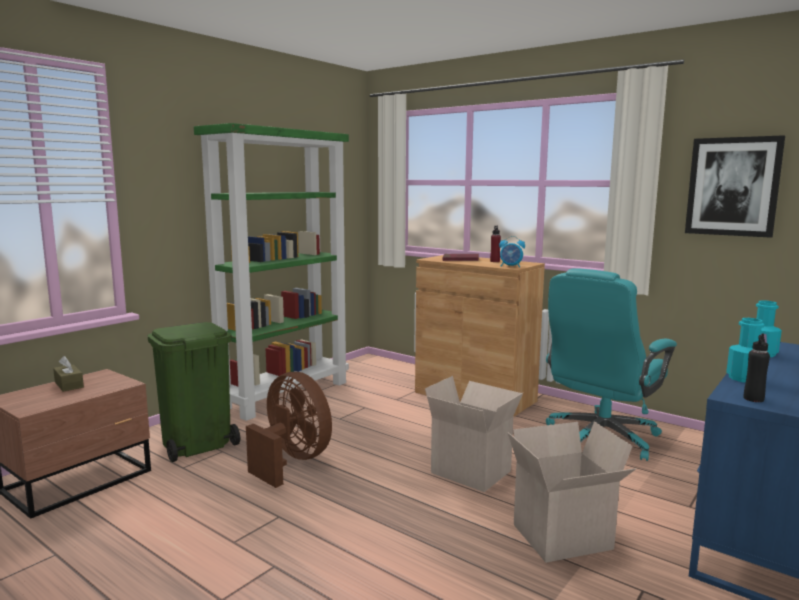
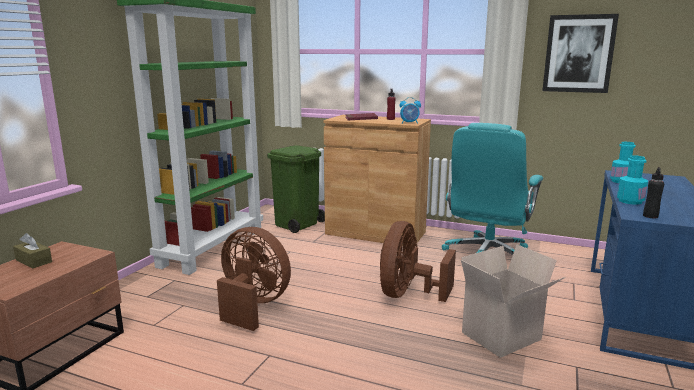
camera: 15 degrees left, 5 degrees up
(196, 444) = (154, 302): green trash can -> green trash can (297, 224)
(473, 471) = (408, 294): cardboard box -> brown fan

